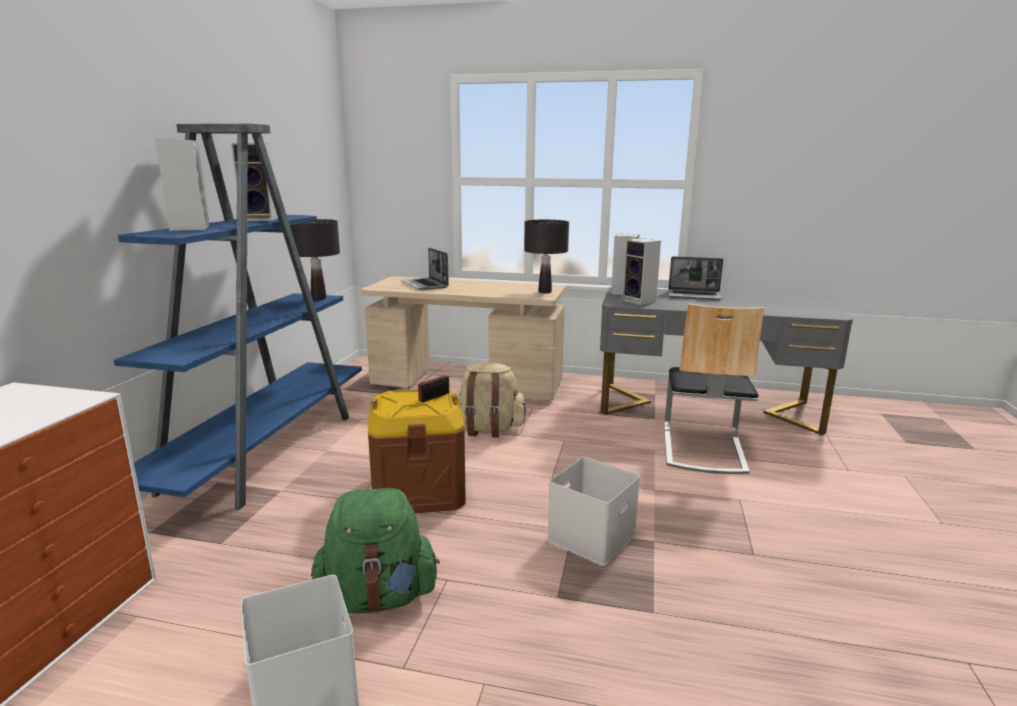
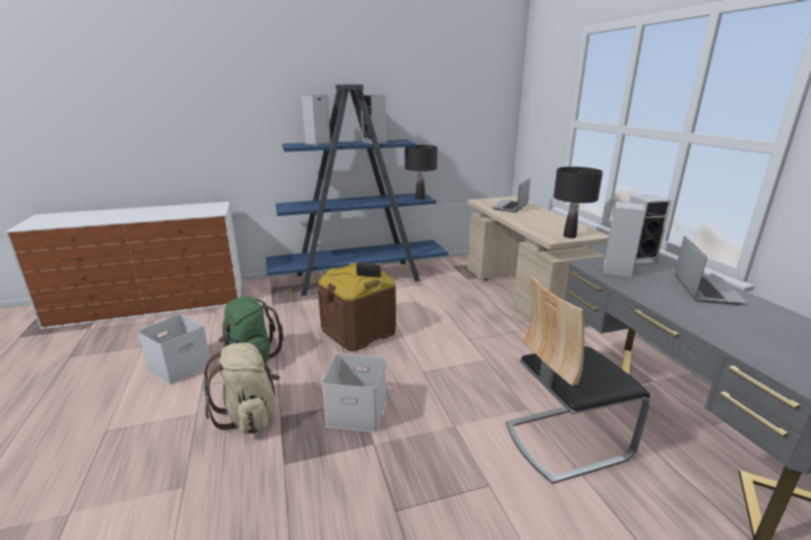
camera: 60 degrees right, 5 degrees up
(488, 429) = (463, 325): beige backpack -> beige backpack (250, 415)
(695, 296) = (705, 290): laptop -> laptop turned 150 degrees counterclockwise

